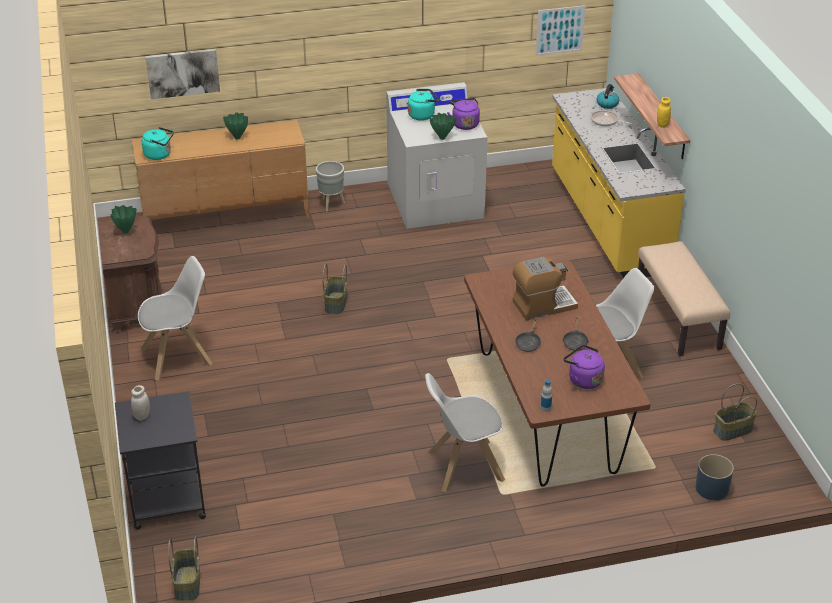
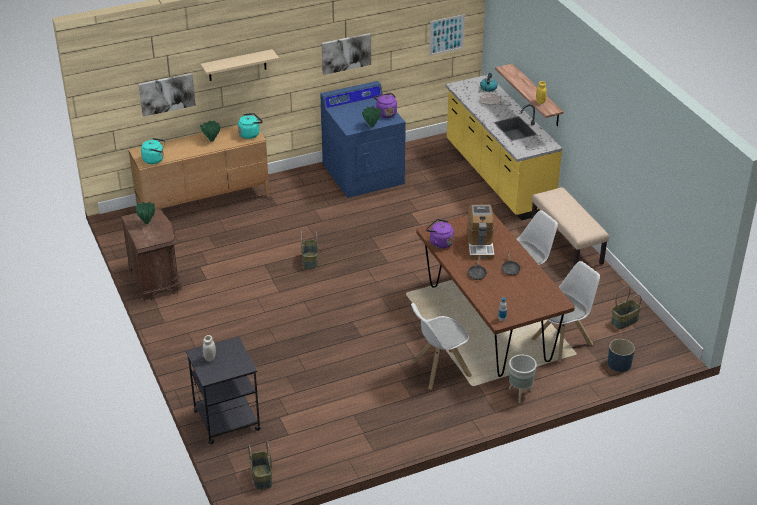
camera: 10 degrees left, 0 degrees up
(178, 356) = (201, 314): chair -> chair (563, 341)
(276, 44) = (237, 65): none -> beige shelf
(331, 204) = (283, 184): grey planter -> grey planter (520, 393)
(422, 42) = (346, 53): none -> picture
(422, 115) = (351, 109): turquoise kettle -> turquoise kettle (250, 134)
(435, 200) = (363, 173): white washing machine -> blue washing machine
(543, 305) = (480, 245): coffee machine -> coffee machine turned 120 degrees clockwise
(583, 380) = (523, 295): purple kettle -> purple kettle (439, 243)

